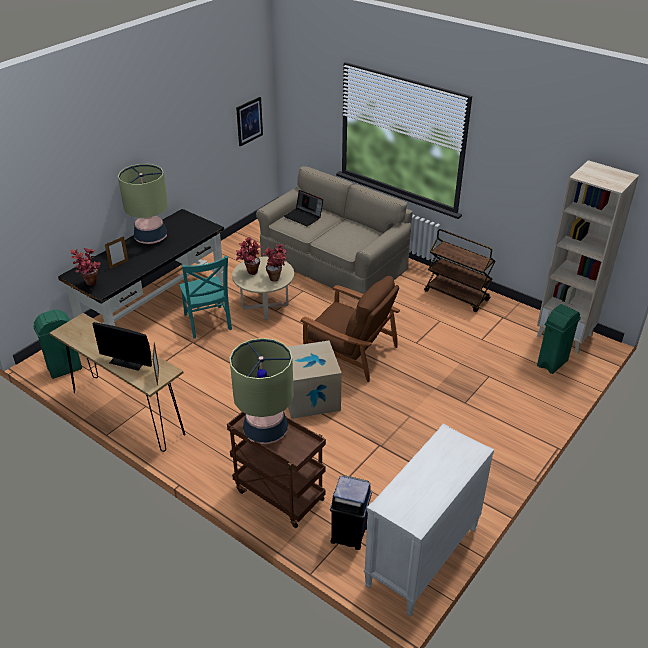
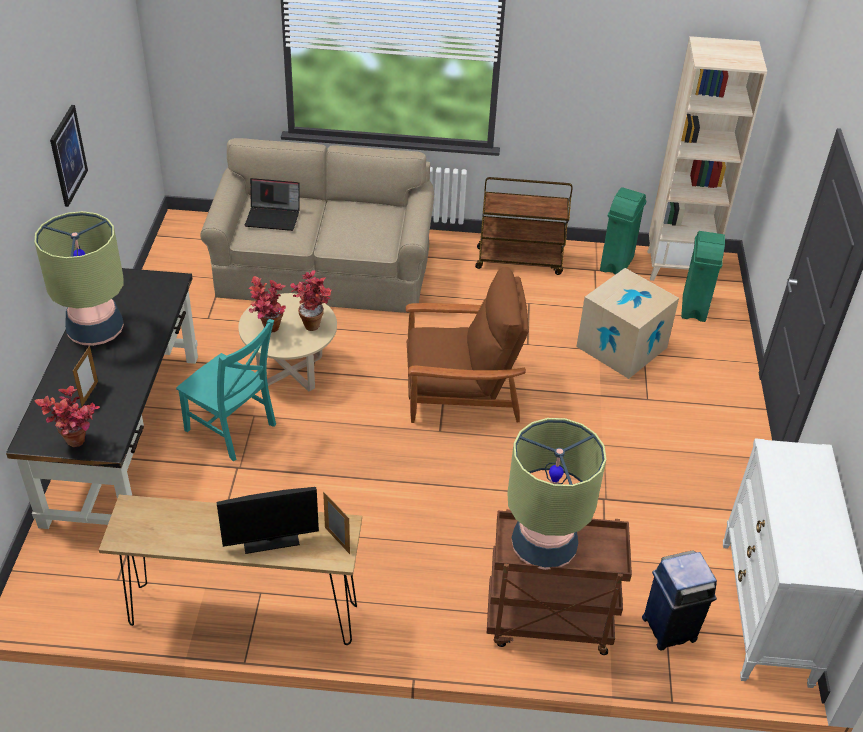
camera: 35 degrees left, 5 degrees up
(64, 369) = (77, 596): green trash can -> green trash can (616, 264)
(249, 121) = (128, 91): picture -> picture (68, 155)
(310, 397) = (468, 475): cardboard box -> cardboard box (621, 347)

